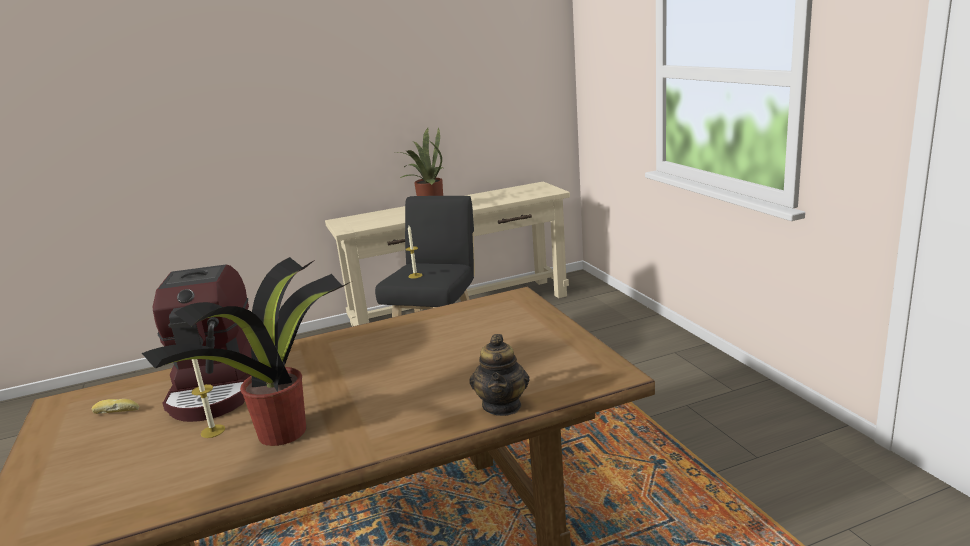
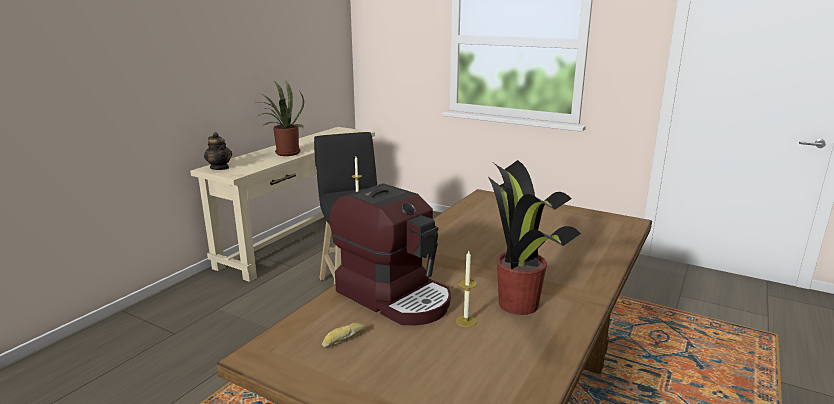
camera: 40 degrees left, 0 degrees up
(502, 405) = (611, 250): teapot -> teapot (220, 168)

